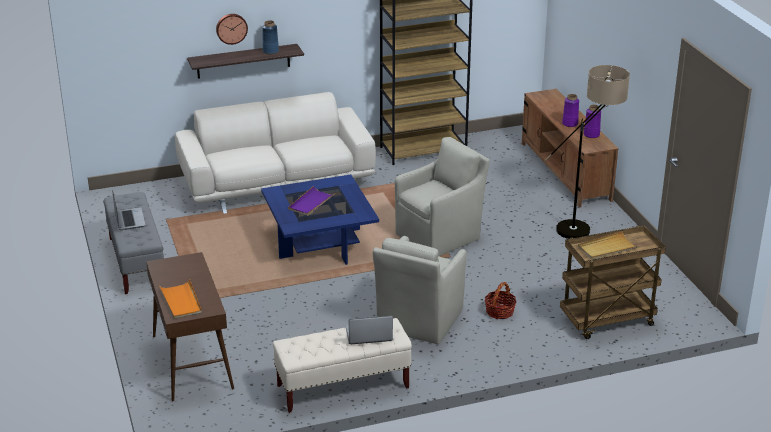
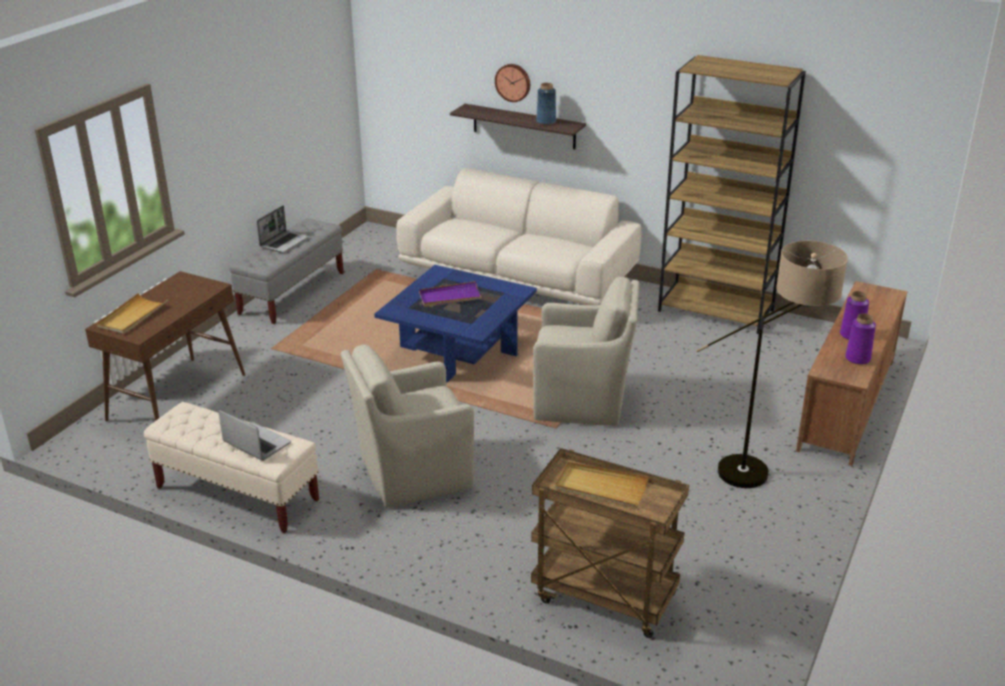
camera: 45 degrees right, 0 degrees up
(181, 301) = (132, 316): orange tray -> beige tray
(499, 312) = (505, 513): basket -> none

